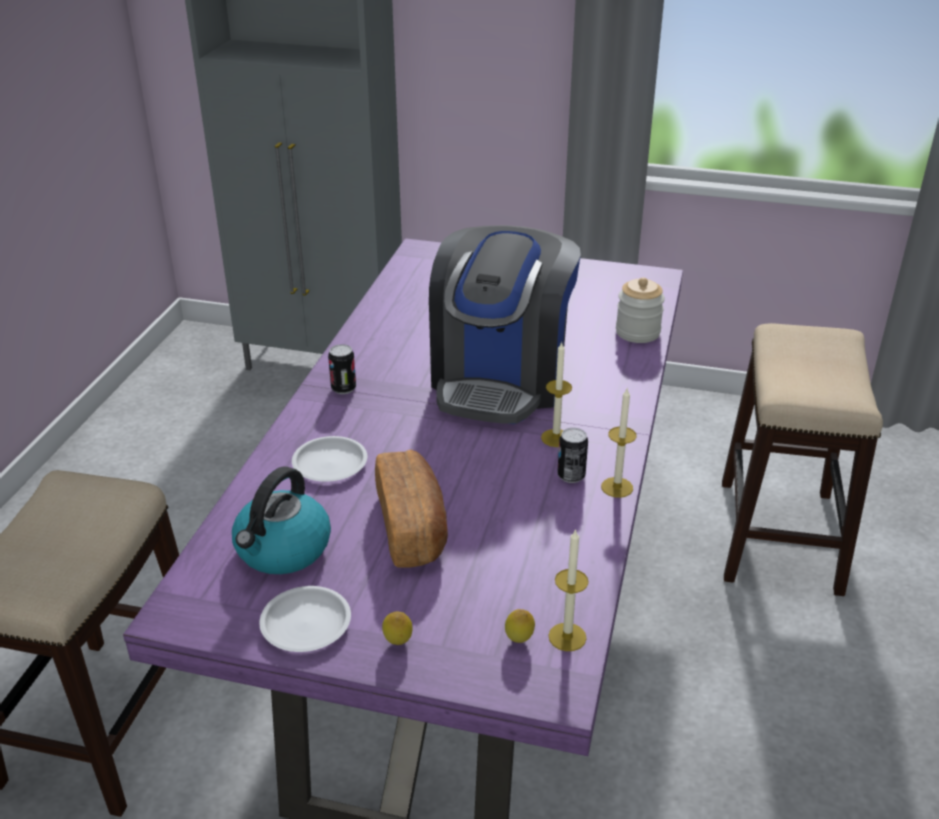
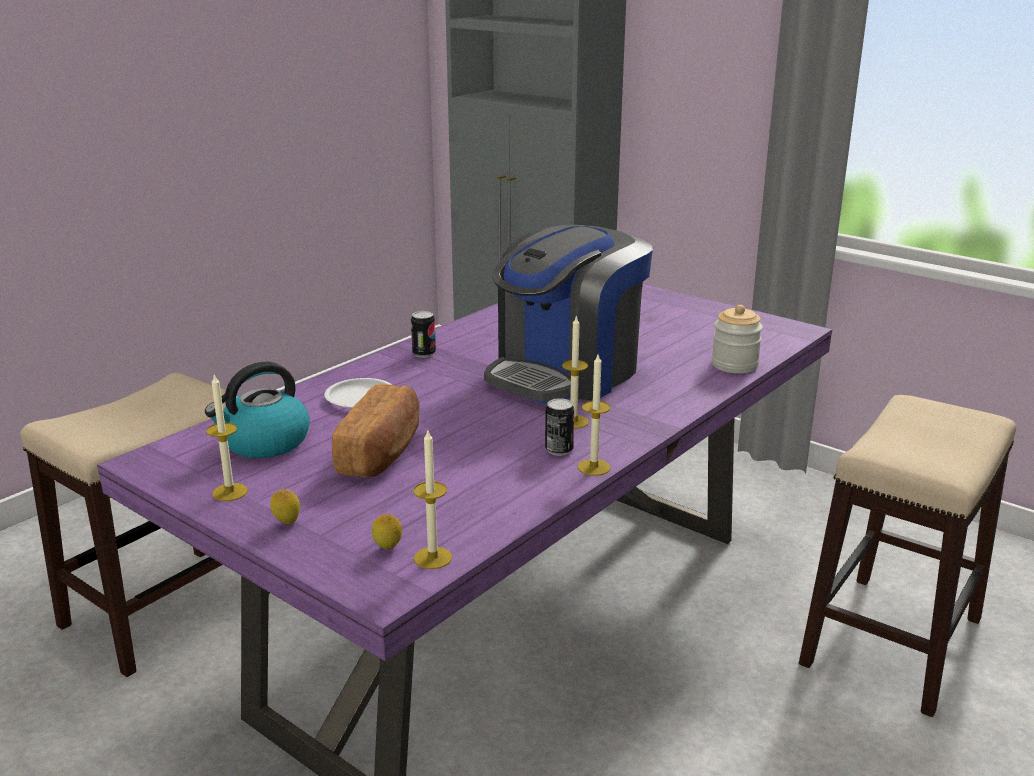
camera: 25 degrees right, 10 degrees down
(305, 624) = (230, 492): white plate -> candle

